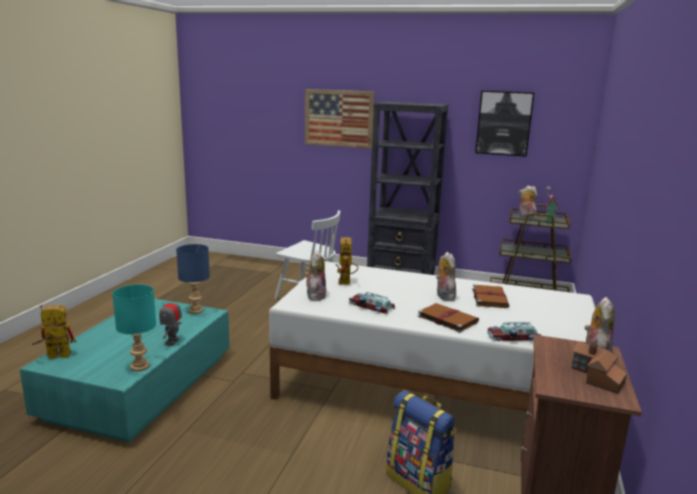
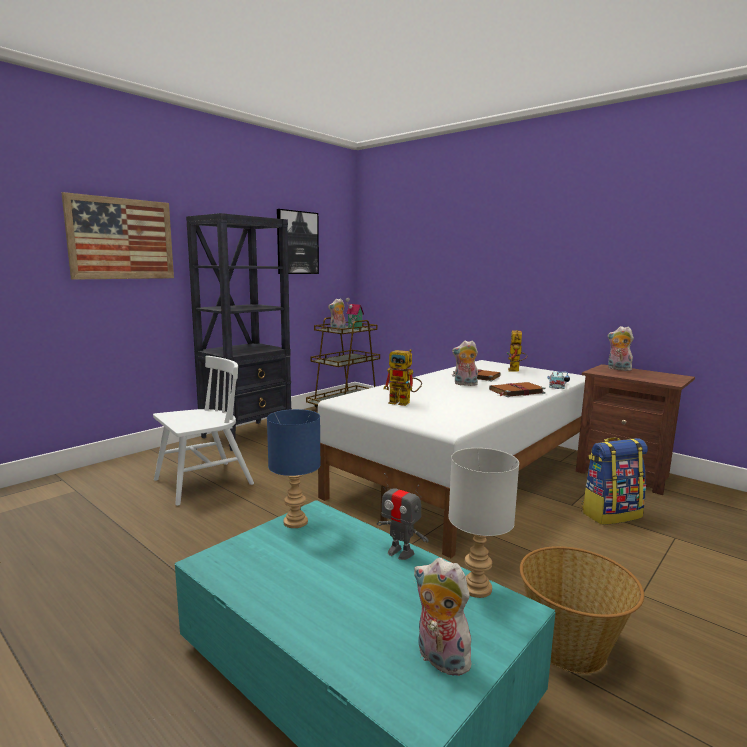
camera: 65 degrees left, 5 degrees down
(53, 356) = (390, 698): toy robot -> toy robot (515, 371)
(140, 366) = (476, 587): turquoise table lamp -> grey table lamp
(183, 457) = (571, 648): none -> basket
(315, 296) = (434, 417): plush toy -> plush toy (439, 659)
(371, 307) = (478, 405): toy car -> none
(596, 377) = (651, 374): toy house -> none

